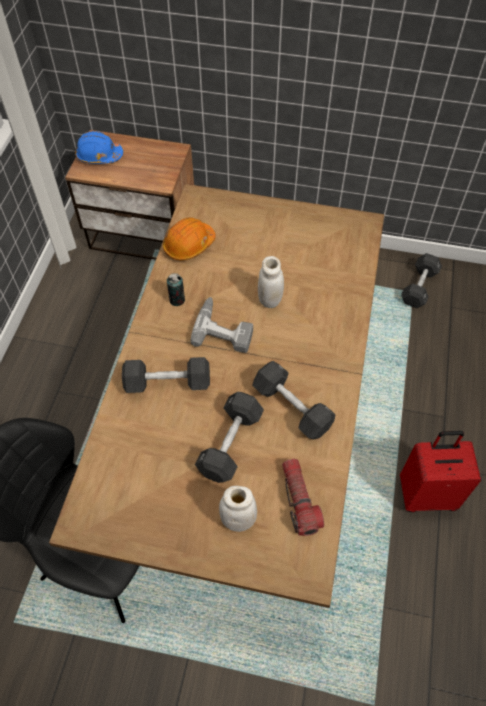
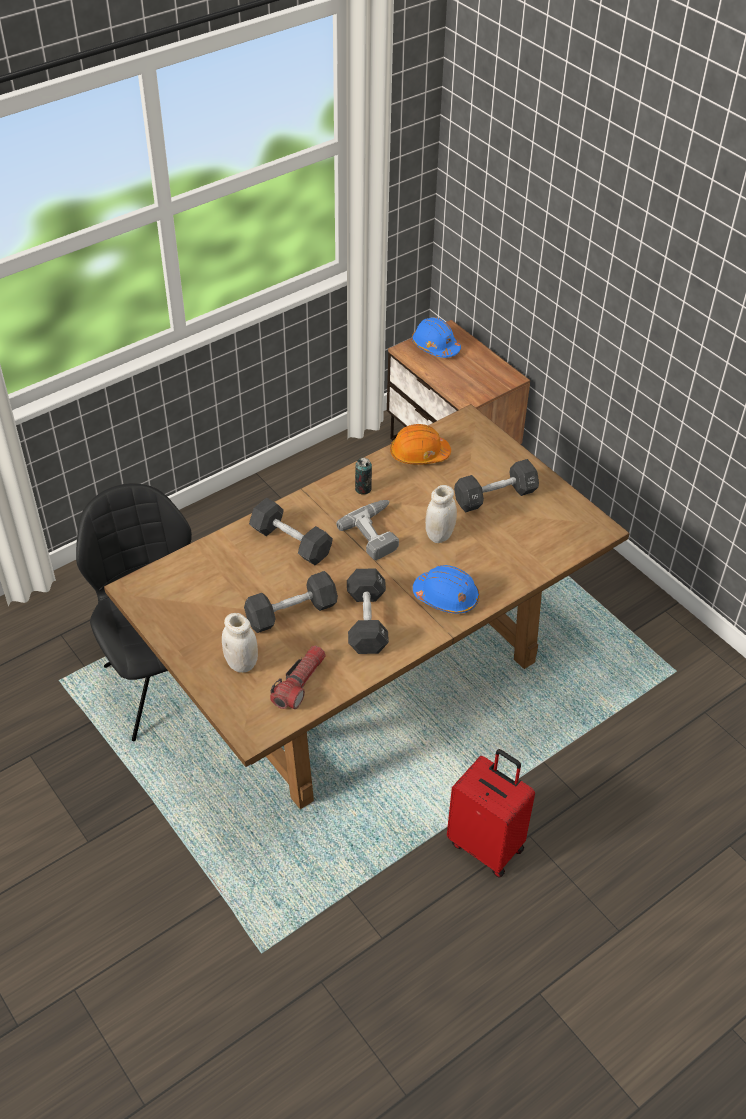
camera: 40 degrees right, 10 degrees down
(325, 345) = (446, 597): none -> blue hard hat
(419, 287) = (689, 671): black dumbbell -> black dumbbell (495, 496)

